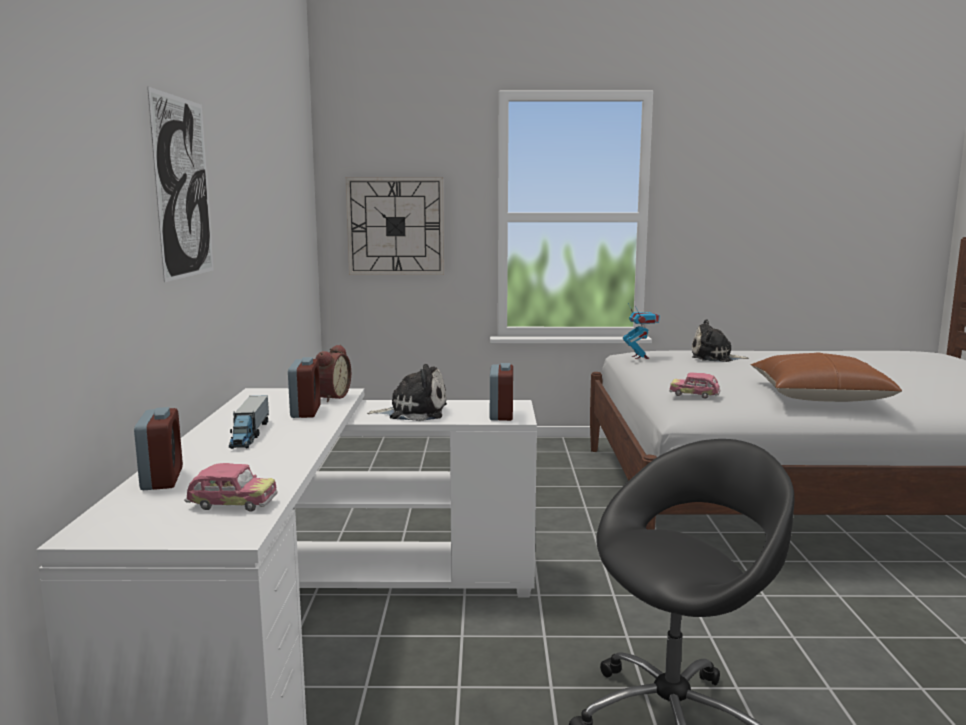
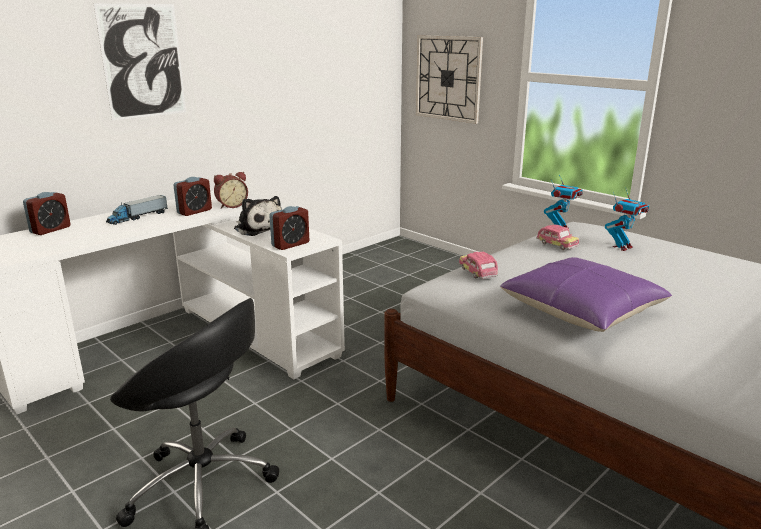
camera: 45 degrees right, 10 degrees up
(232, 504) = (30, 250): toy car -> toy car (556, 245)
(714, 358) = (622, 247): plush toy -> toy robot
(819, 396) = (581, 310): brown pillow -> purple pillow

